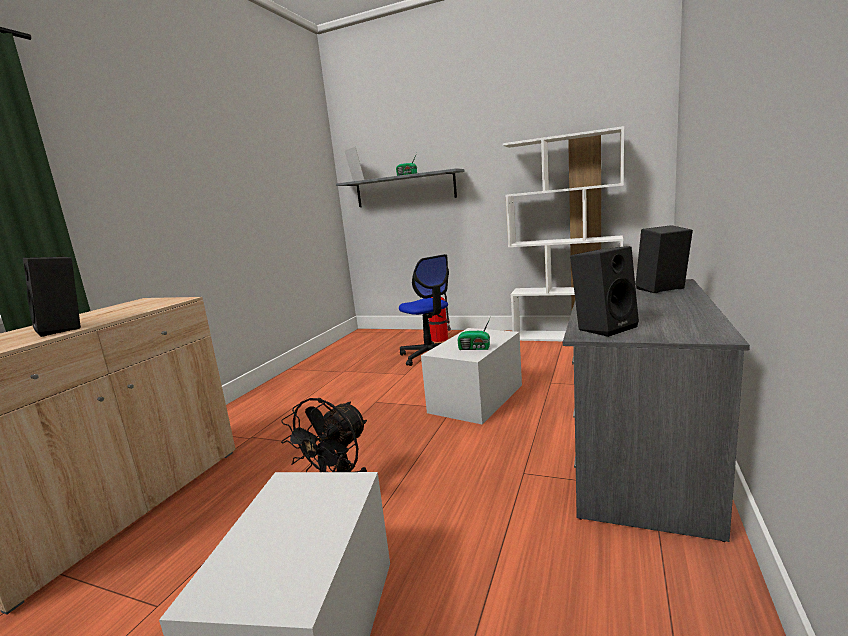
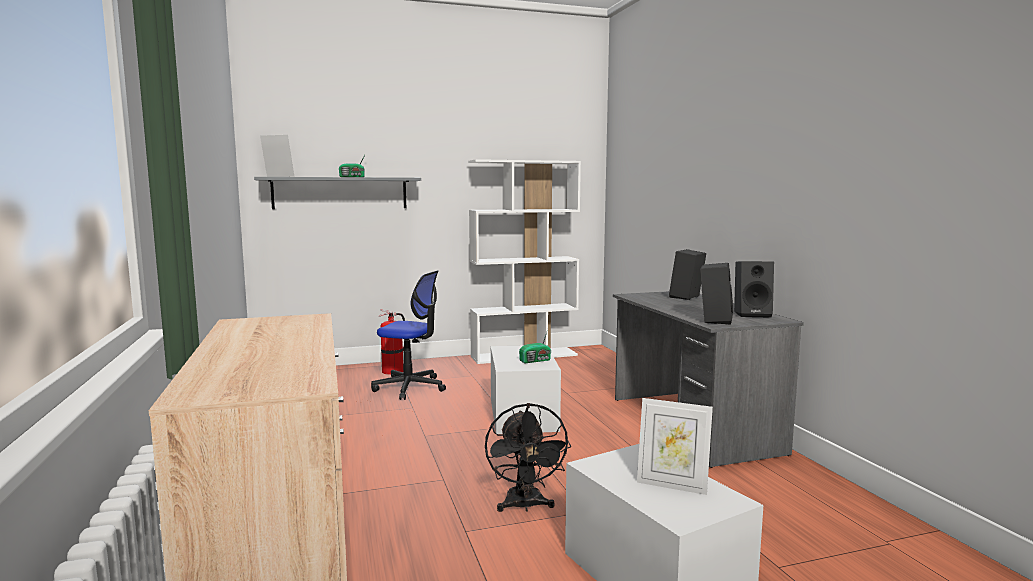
camera: 40 degrees left, 5 degrees down
(64, 329) = (296, 348): black speaker -> black speaker (752, 314)
(290, 542) = (672, 485): none -> picture frame

